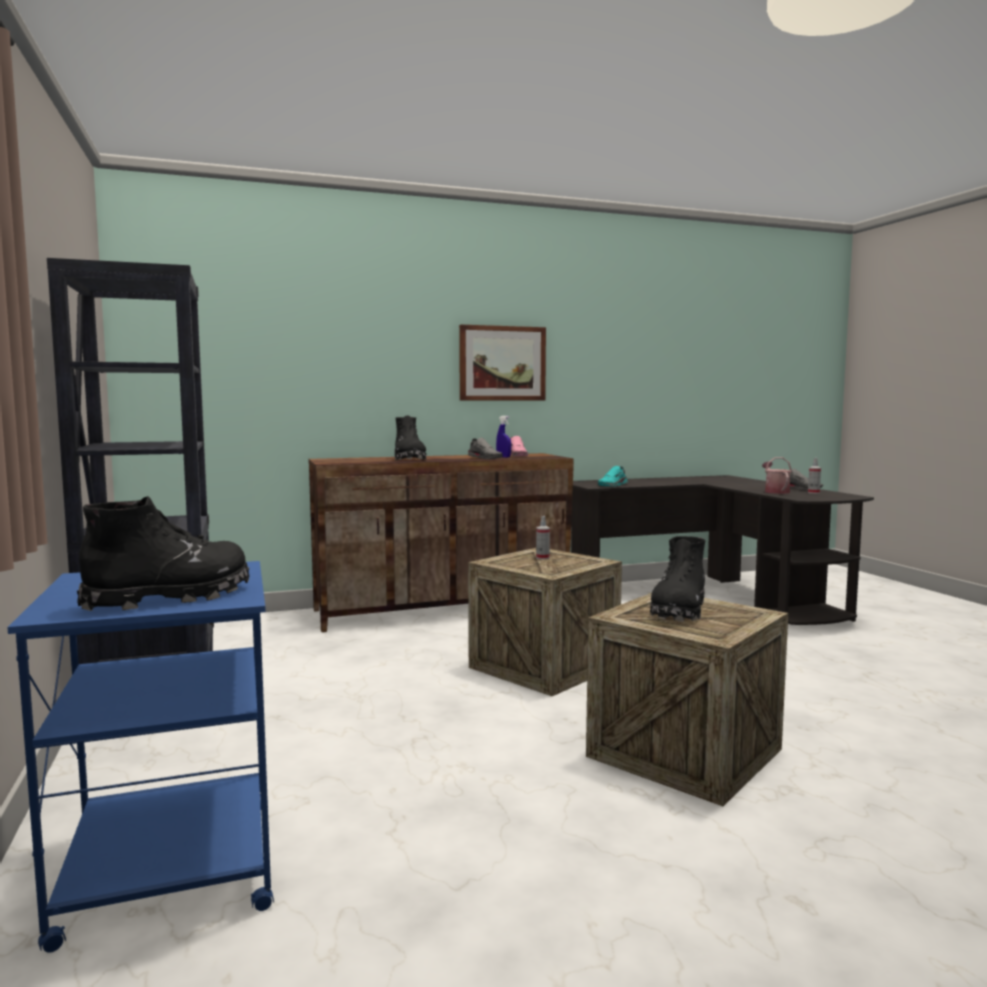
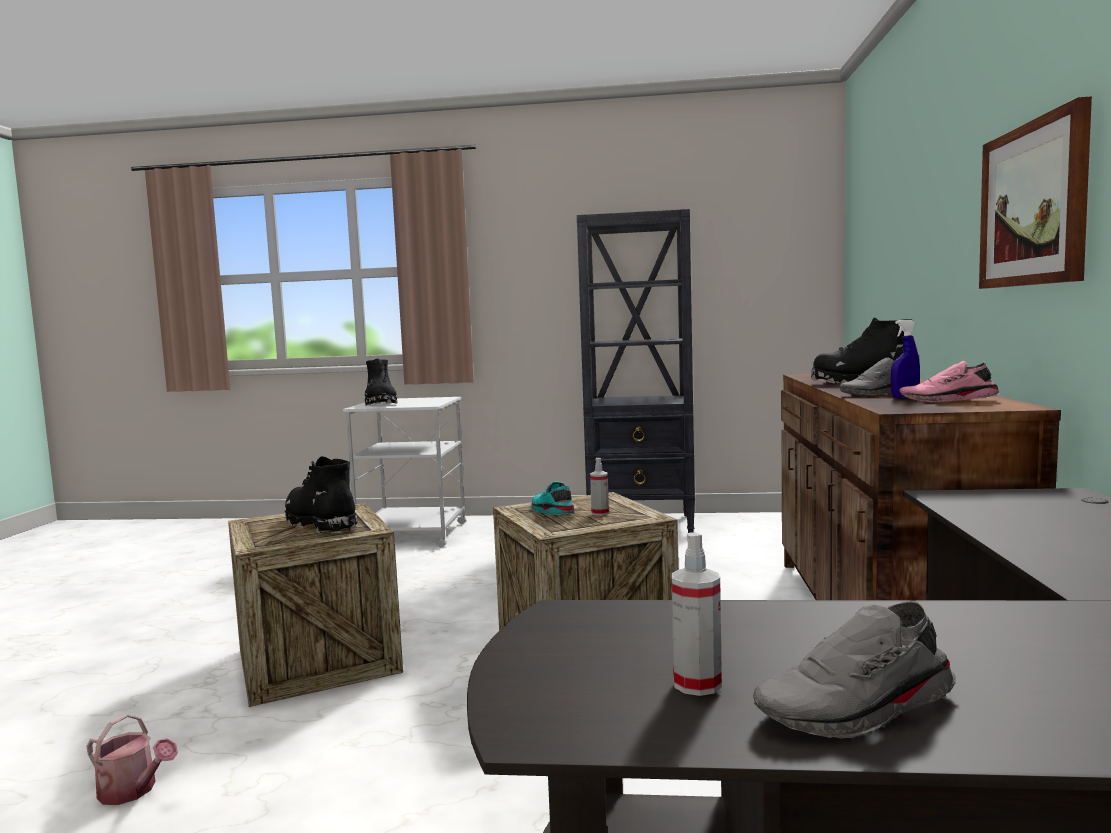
camera: 115 degrees right, 0 degrees up
(171, 865) = (414, 534): blue cart -> white cart
(613, 485) = (973, 509): turquoise shoe -> turquoise shoe (551, 512)
(775, 491) = (771, 634): watering can -> watering can (133, 791)

